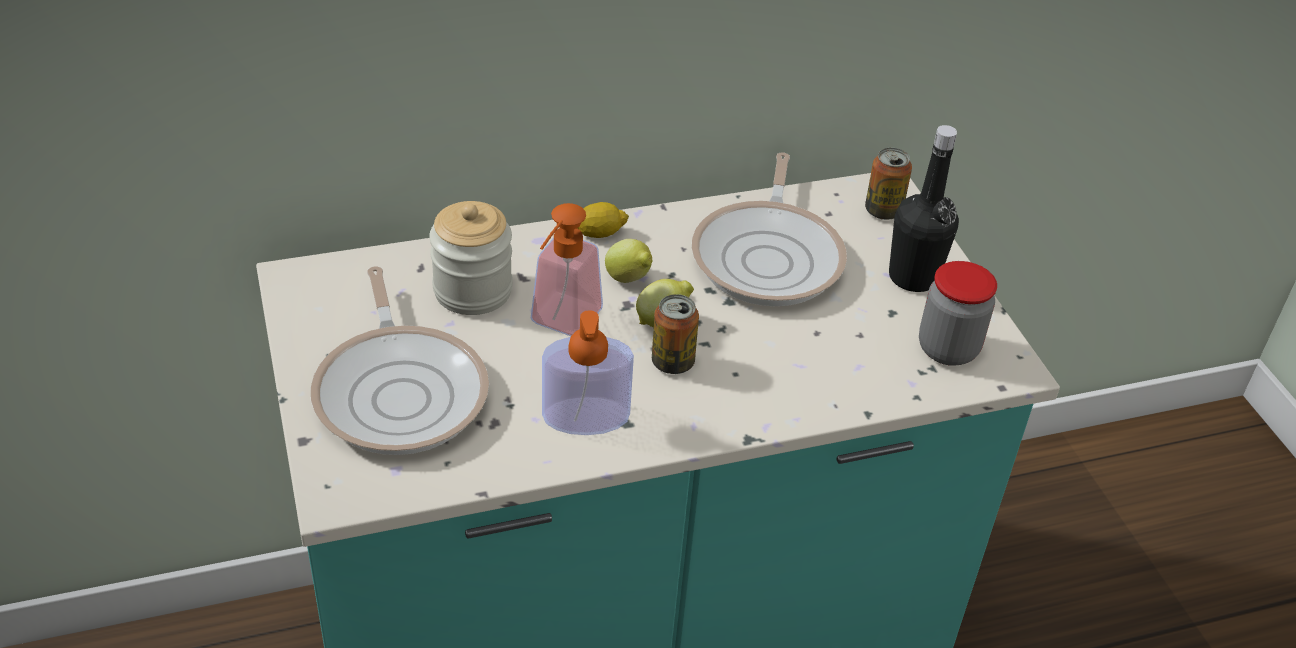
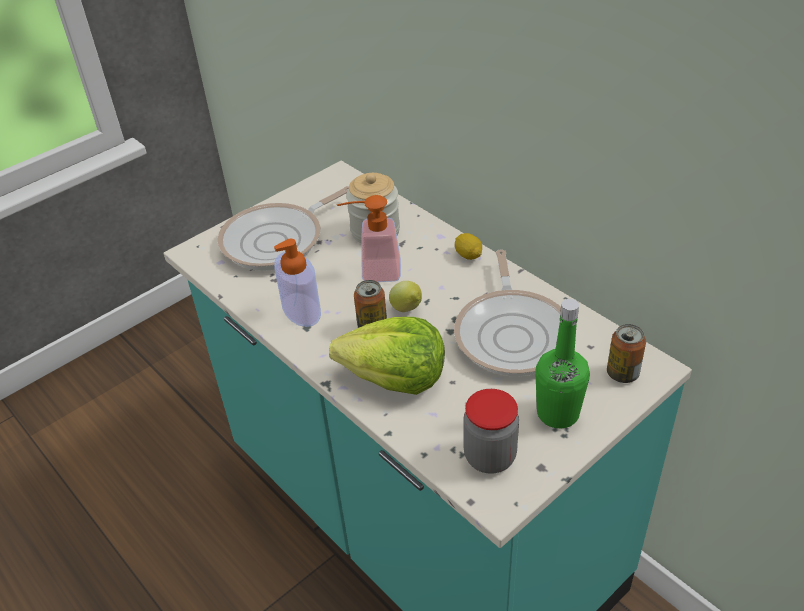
camera: 70 degrees right, 0 degrees up
(629, 280) = (434, 283): lemon -> none
(769, 256) = (513, 333): frying pan -> frying pan turned 75 degrees counterclockwise
(780, 376) = (395, 378): none -> lettuce
(913, 277) = (557, 413): black bottle -> green bottle

